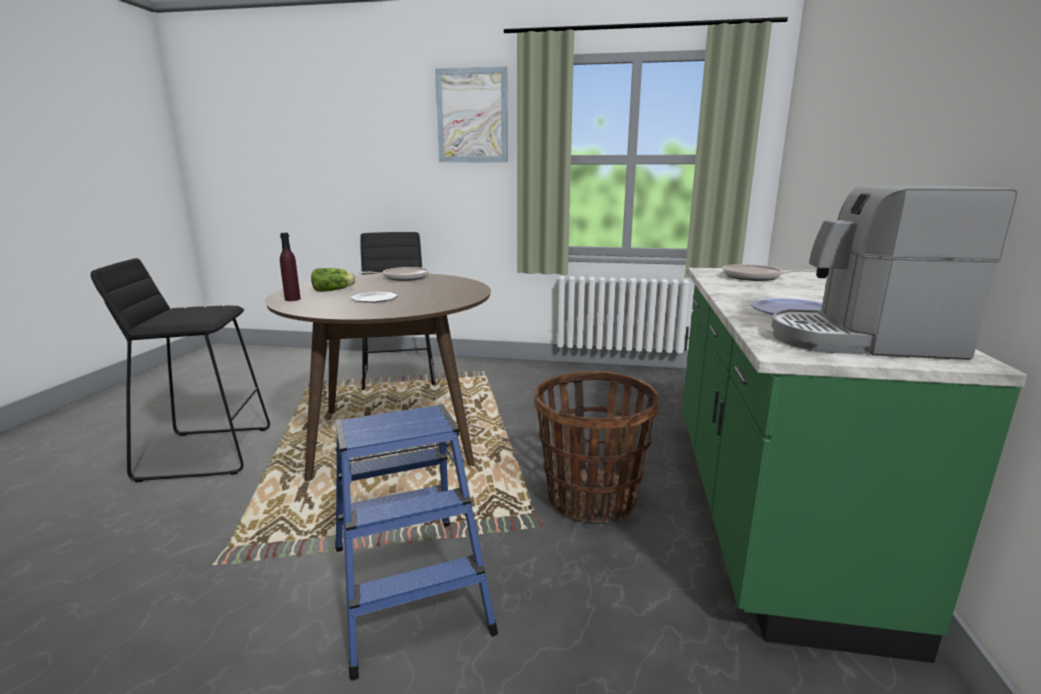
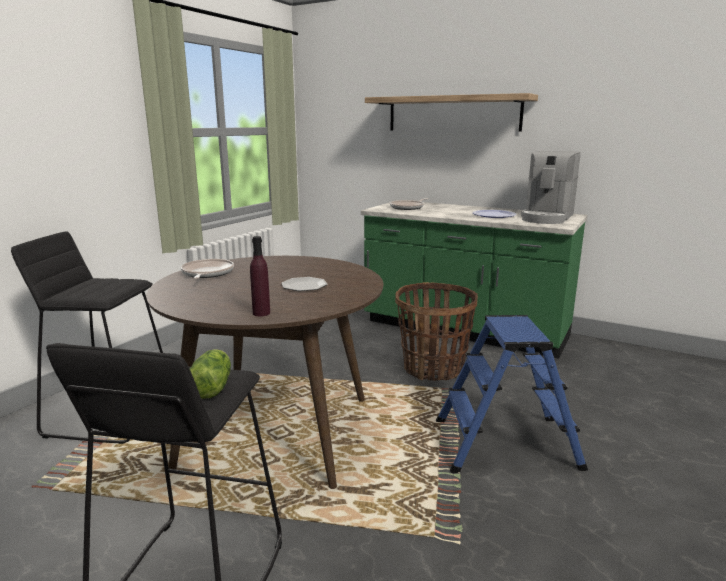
camera: 70 degrees left, 0 degrees up
(334, 290) = (235, 297): lettuce -> lettuce (213, 386)
(472, 116) = (80, 82): picture -> none
(893, 114) = (453, 114): none -> shelf

